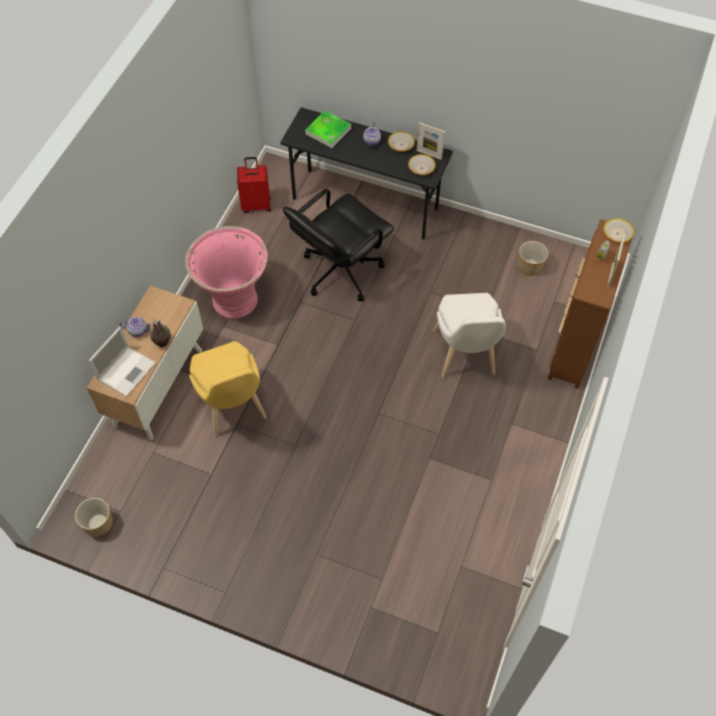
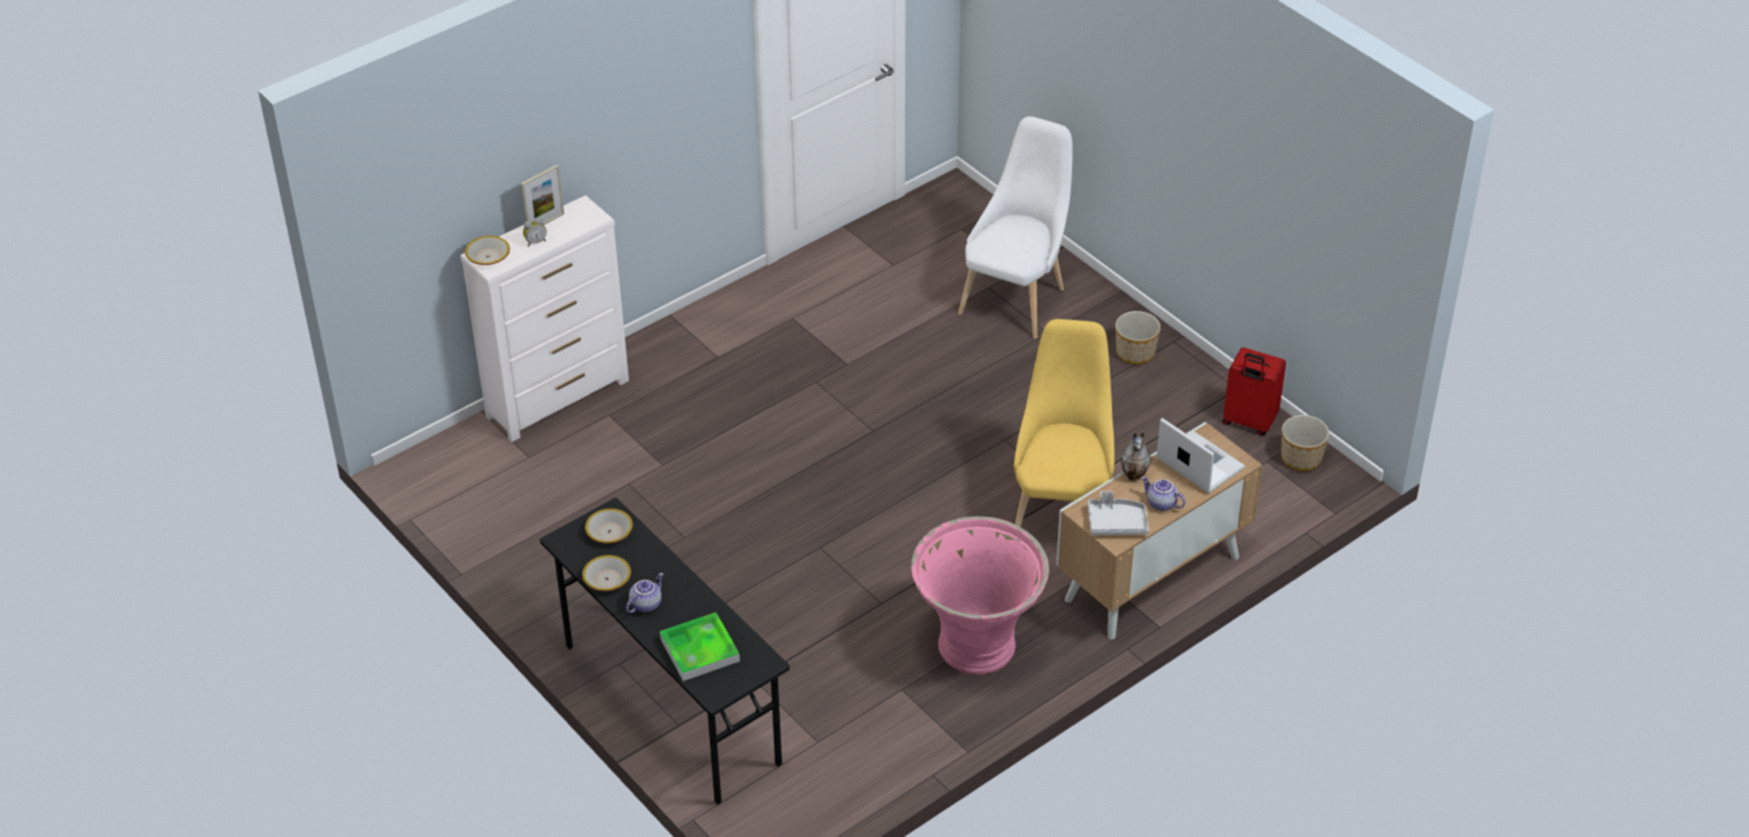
camera: 150 degrees left, 15 degrees down
(127, 370) = (1198, 463): laptop -> laptop turned 75 degrees clockwise
(159, 306) = (1116, 523): none -> grey tray
(256, 205) = (848, 783): red suitcase -> red suitcase (1248, 422)
(340, 271) = (790, 620): black office chair -> none
(429, 154) = (579, 547): picture frame -> none
(465, 356) = (708, 444): white chair -> white chair (1016, 298)
(529, 267) = (515, 510): planter -> planter (1136, 352)
(574, 347) = (559, 398): brown dresser -> white dresser

